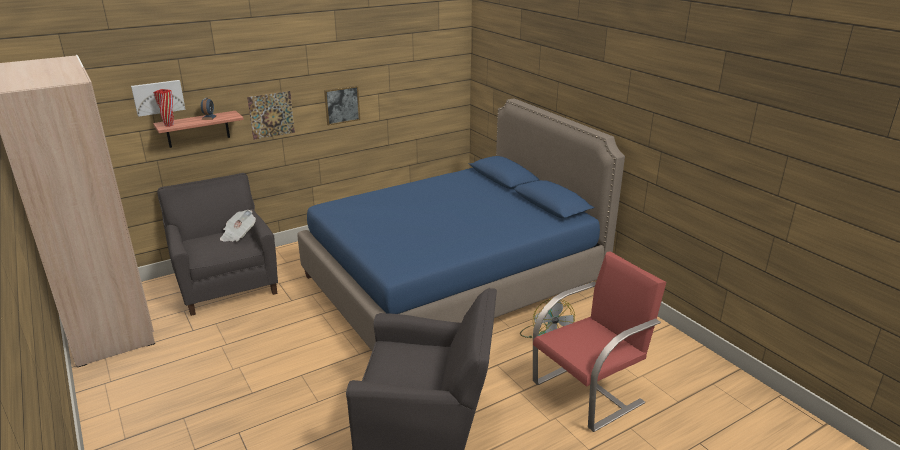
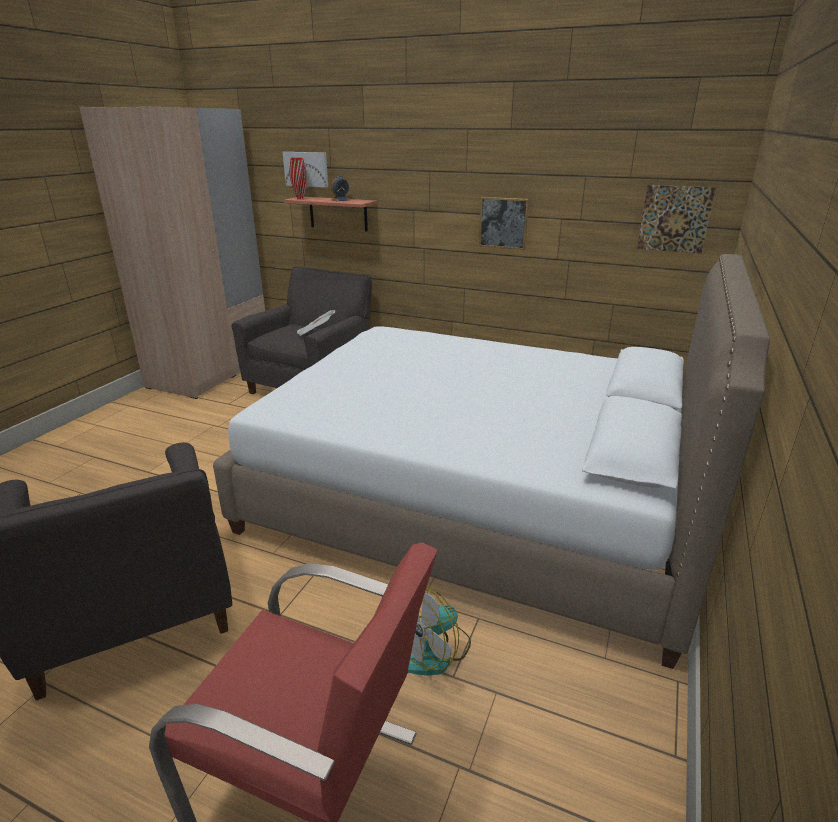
camera: 55 degrees right, 0 degrees up
(271, 115) = (414, 215): picture -> picture (674, 219)
(453, 281) = (475, 500): blue bed -> white bed

